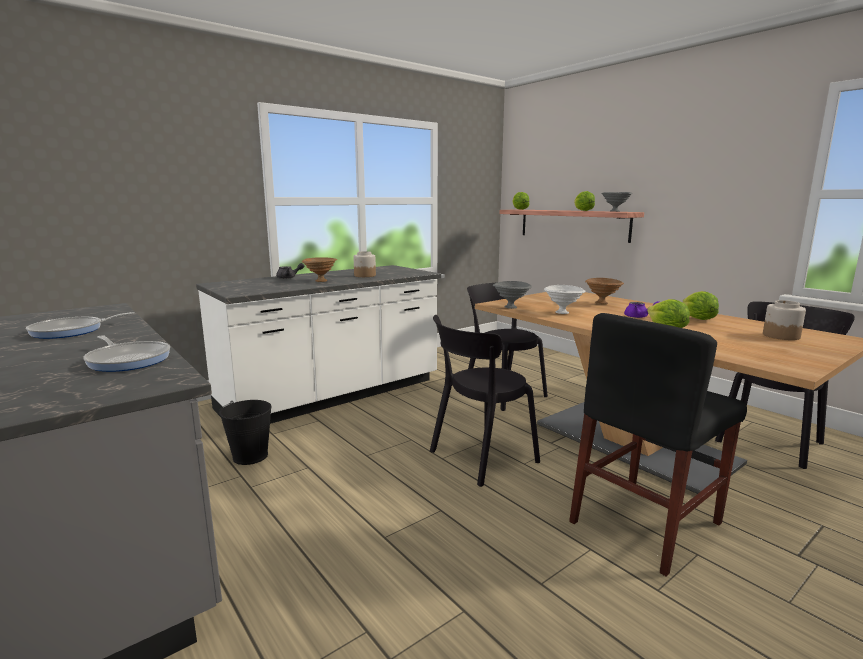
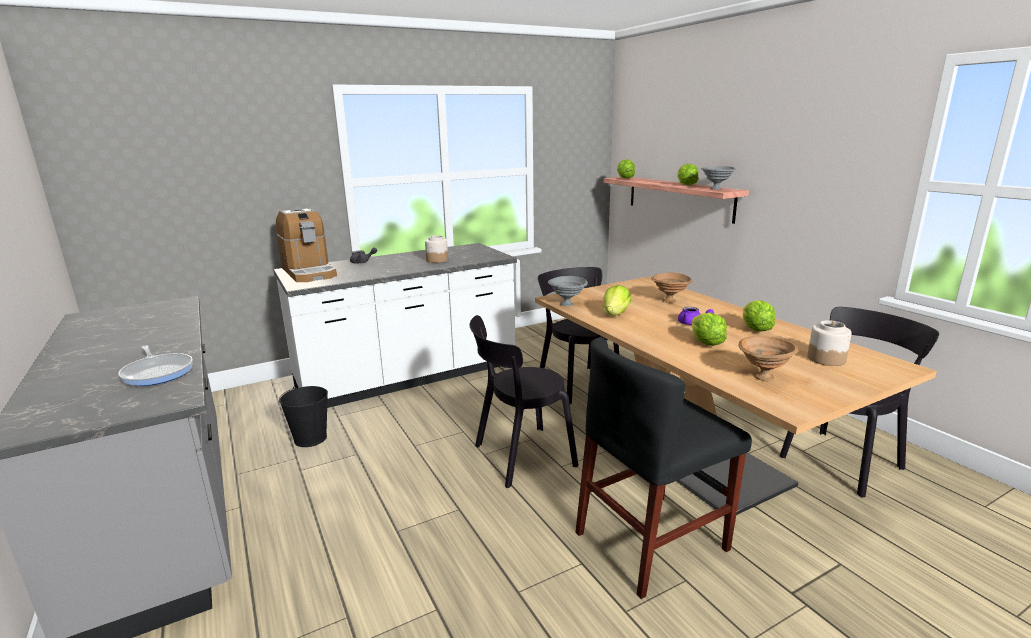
camera: 10 degrees right, 5 degrees up
(71, 331) = (134, 333): frying pan -> none
(239, 285) = (309, 272): none -> coffee machine
(320, 281) = (388, 268): brown bowl -> brown bowl (763, 378)
(563, 313) = (615, 314): white bowl -> lettuce

